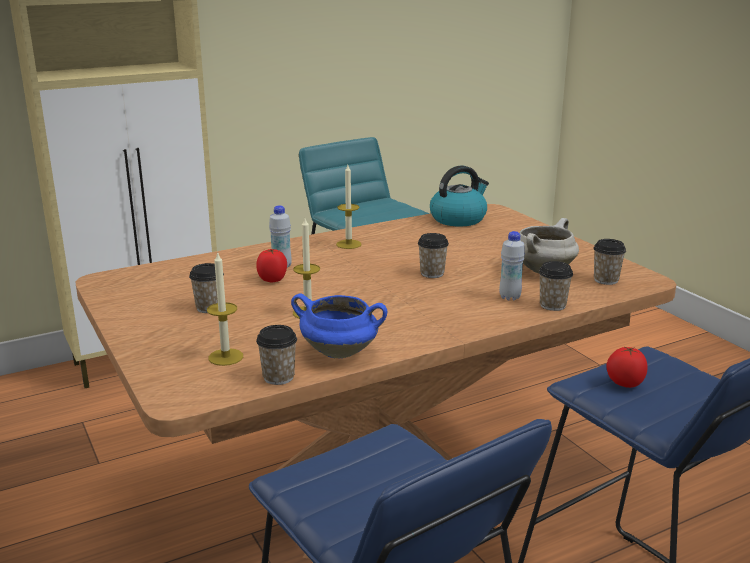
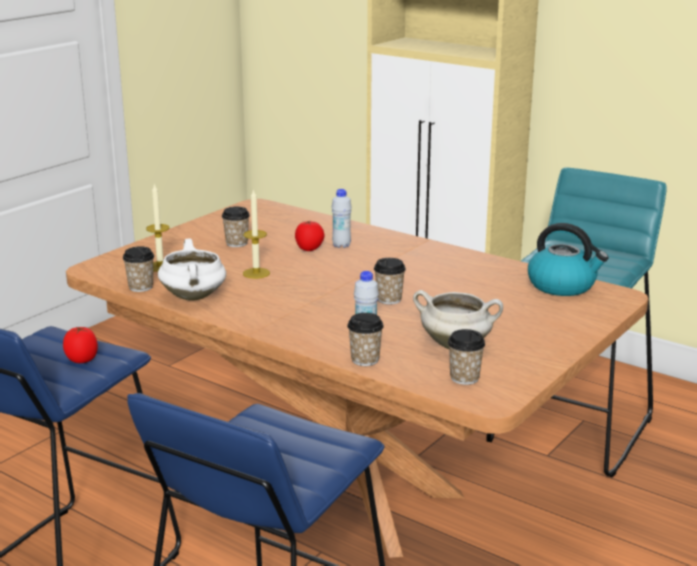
camera: 65 degrees right, 0 degrees up
(341, 352) = (194, 297): blue cooking pot -> white cooking pot
(348, 244) = (423, 256): candle -> none
(624, 384) = (269, 431): tomato -> tomato (82, 360)

